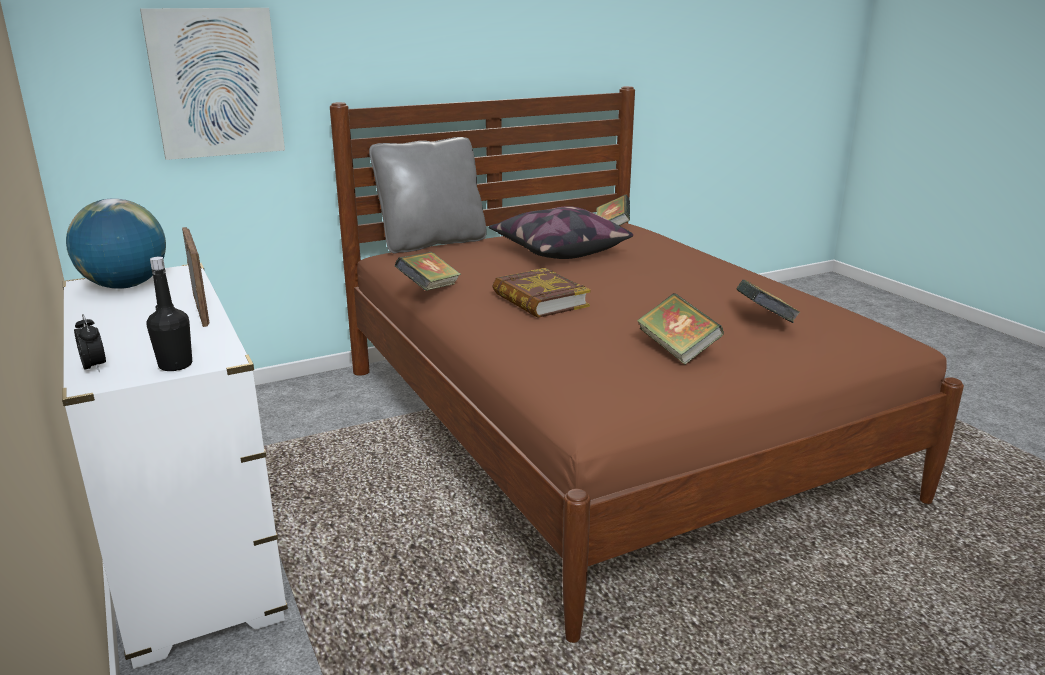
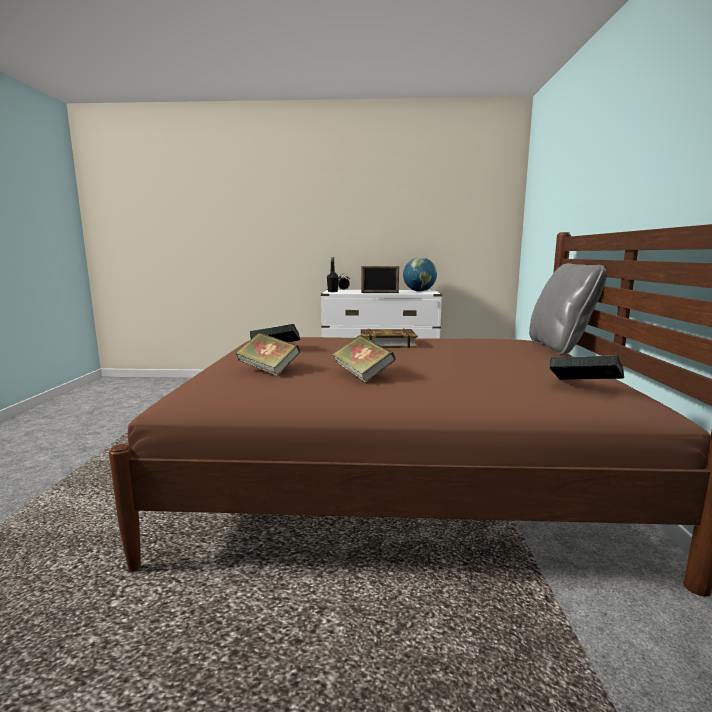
camera: 120 degrees right, 10 degrees down
(216, 83) = (551, 221): picture -> none
(429, 289) = (438, 335): book -> book (362, 375)
(558, 251) = (500, 360): pillow -> none

